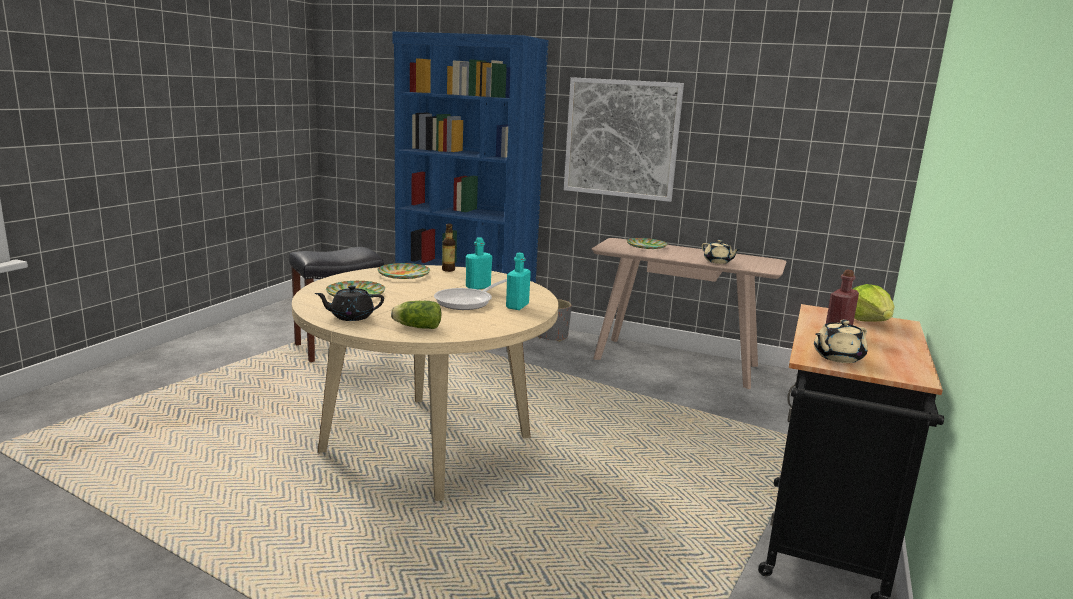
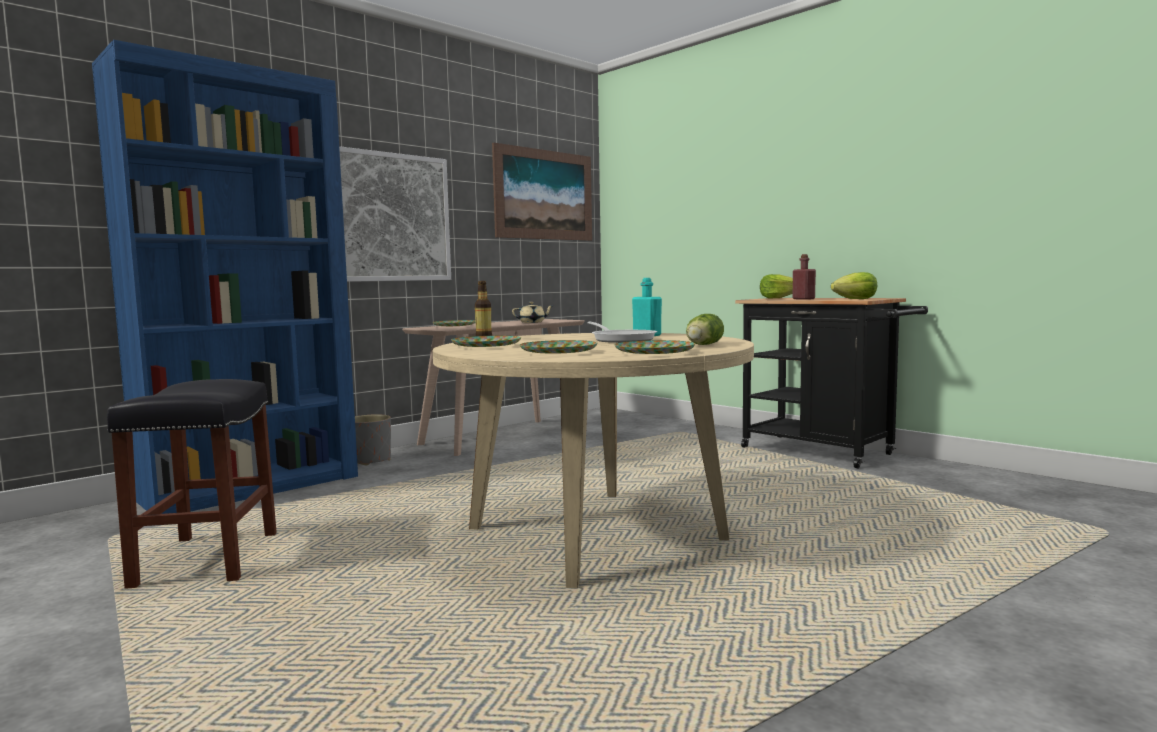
camera: 65 degrees left, 10 degrees down
(351, 317) = (655, 352): black teapot -> plate
(478, 287) = (569, 338): turquoise bottle -> none
(820, 118) = (544, 195): none -> picture
(837, 357) = (855, 299): beige teapot -> lettuce

